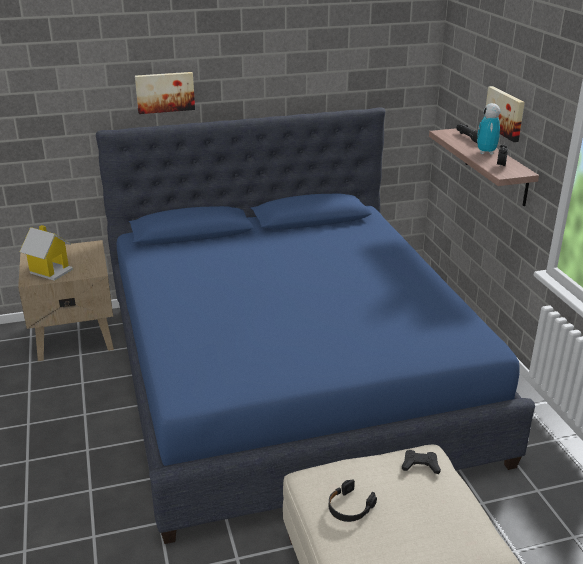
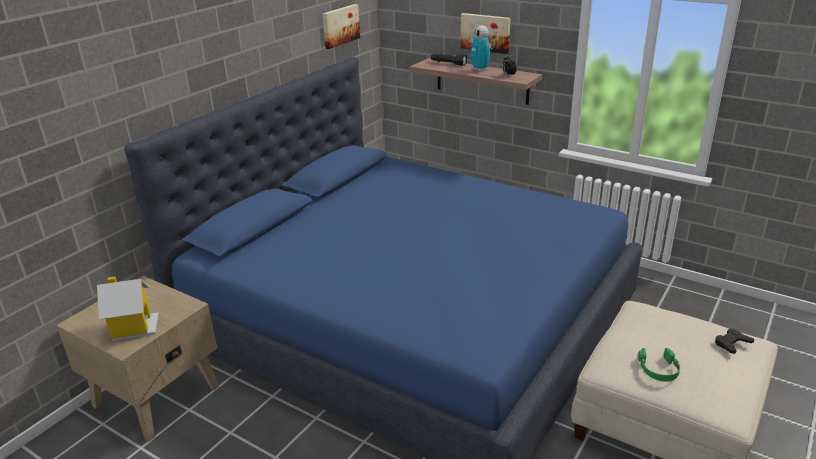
camera: 40 degrees left, 0 degrees up
(165, 92) = (177, 83): picture -> picture (340, 25)
(349, 507) = (659, 369): black headphones -> green headphones
(420, 465) = (650, 316): black game controller -> black game controller (732, 343)

